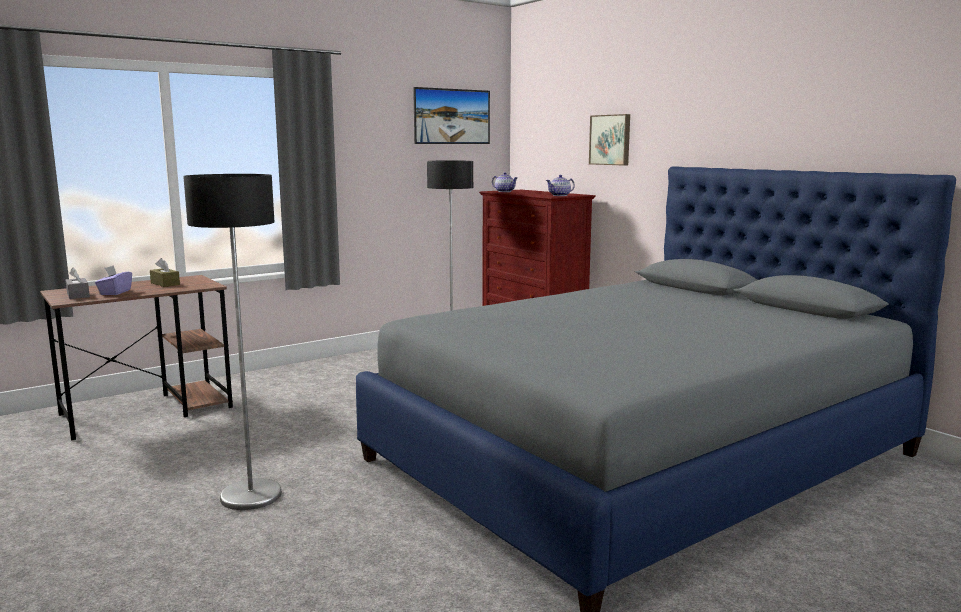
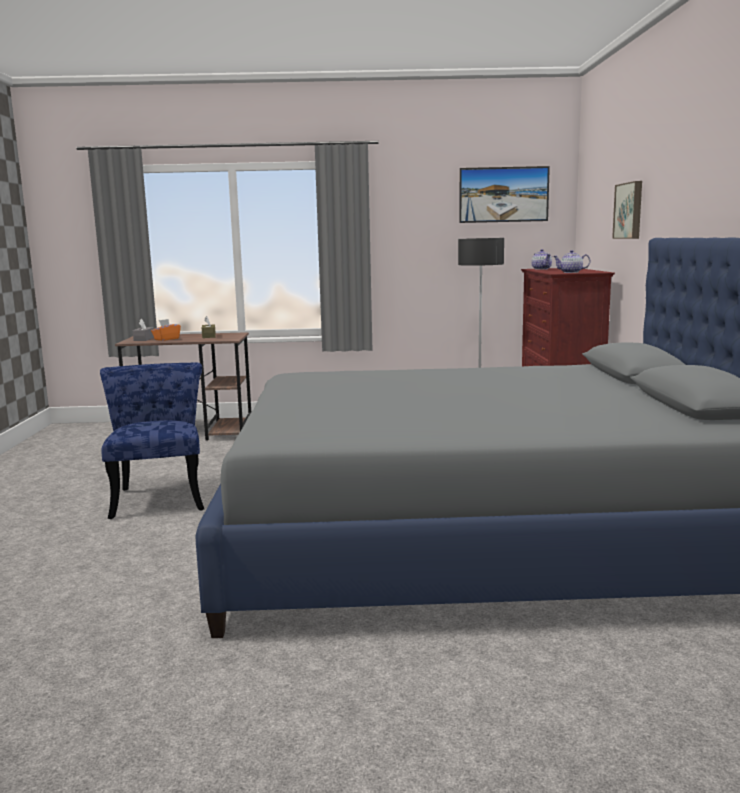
camera: 35 degrees right, 0 degrees up
(115, 292) = (166, 339): purple tissue box -> orange tissue box
(251, 495) = (160, 496): floor lamp -> blue chair

